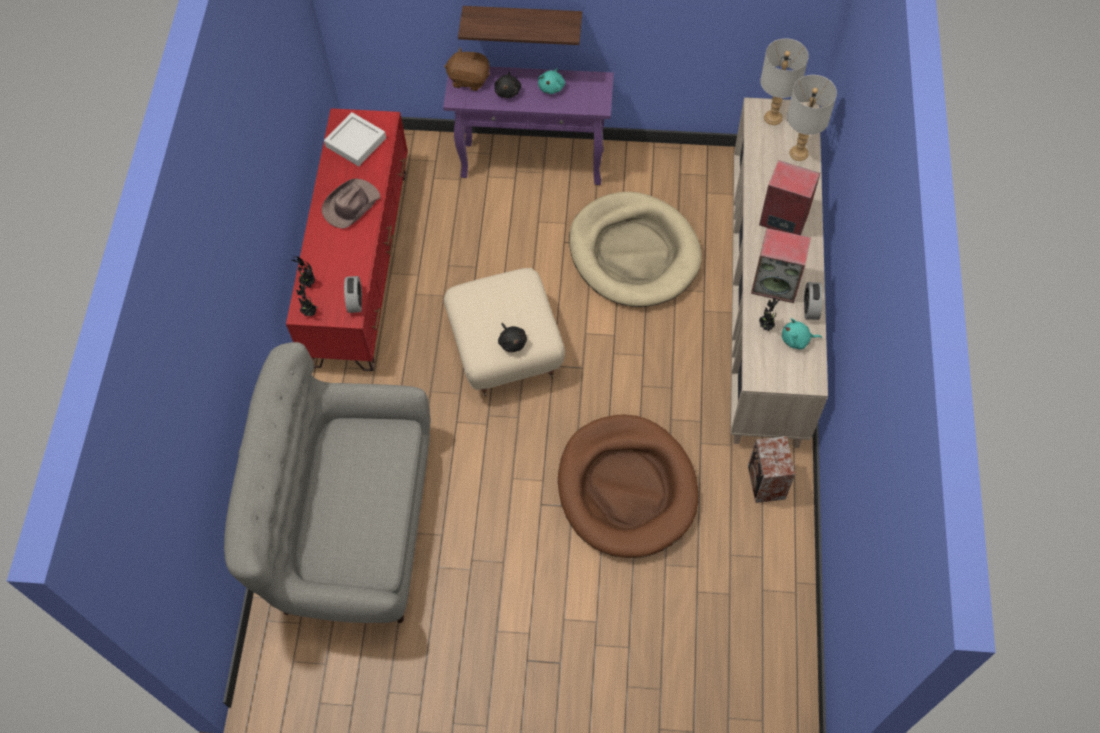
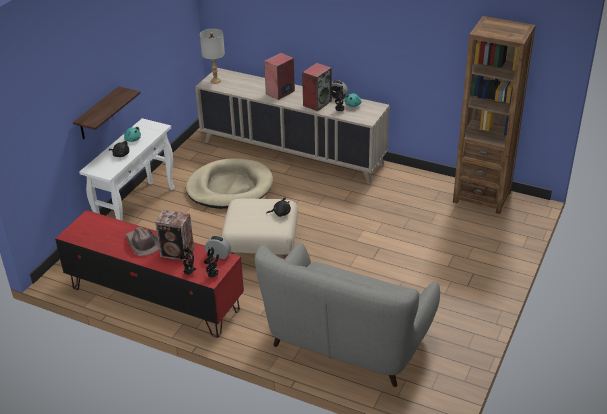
camera: 70 degrees left, 25 degrees down
(356, 142) = (94, 232): grey tray -> none
(469, 79) = (98, 166): brown plush toy -> none
(533, 163) = (137, 209): purple console table -> white console table
(626, 488) = (378, 225): brown dog bed -> none
(766, 484) = (399, 179): speaker -> speaker (178, 253)
(775, 631) = (482, 197): none -> brown bookcase
(798, 153) = (243, 79): grey table lamp -> none

